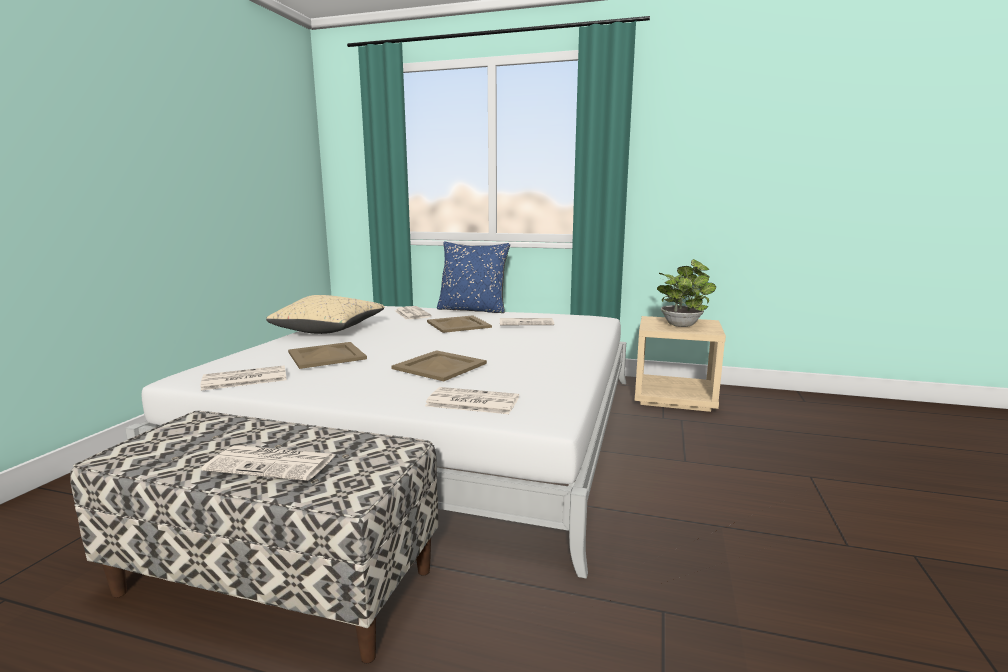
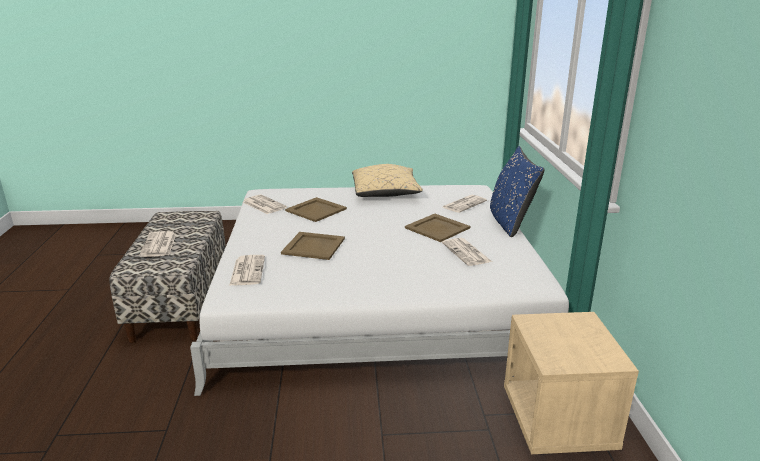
camera: 70 degrees right, 10 degrees up
(682, 324) = (571, 341): potted plant -> none

